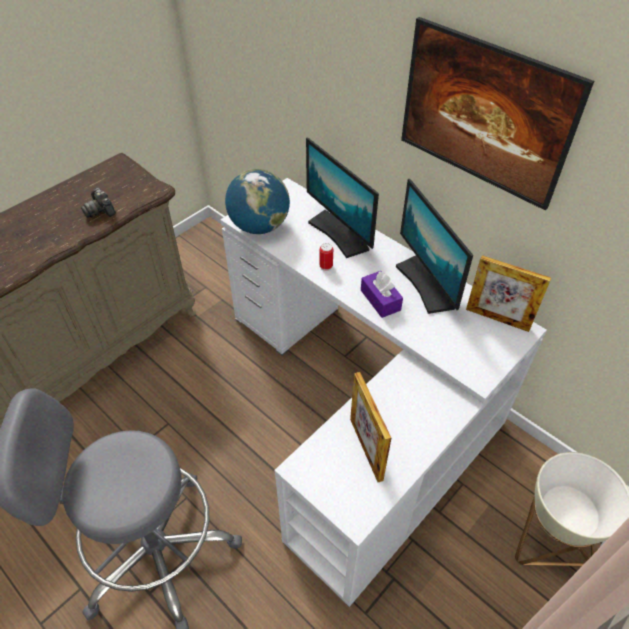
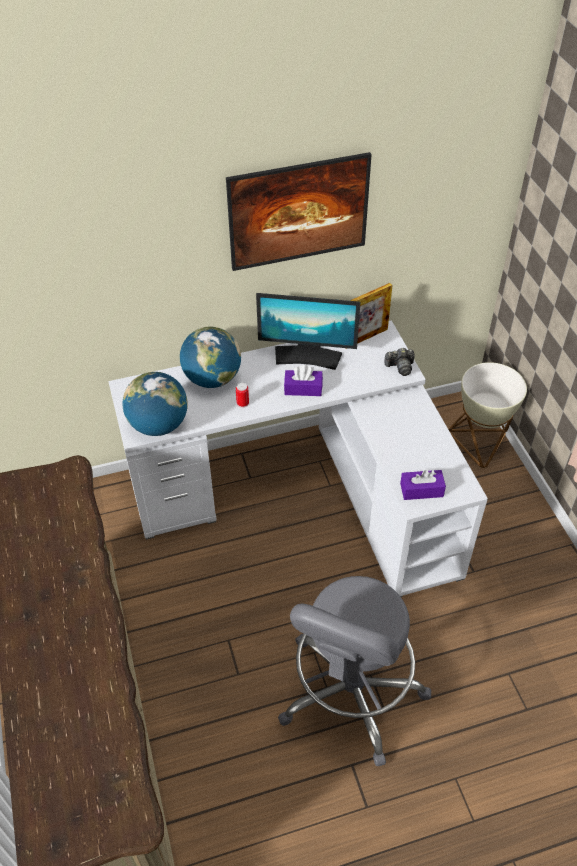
camera: 60 degrees left, 0 degrees up
(100, 210) = (67, 519): camera -> camera (400, 367)
(325, 467) = (421, 490): none -> purple tissue box
(339, 234) = (212, 379): monitor -> globe
(366, 449) = (420, 461): picture frame -> none

